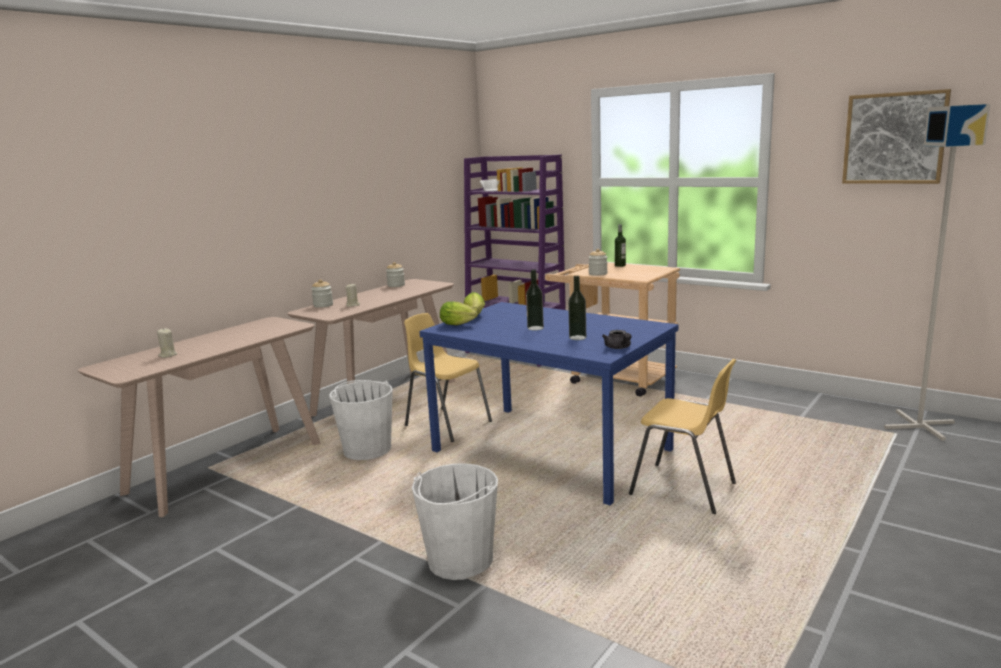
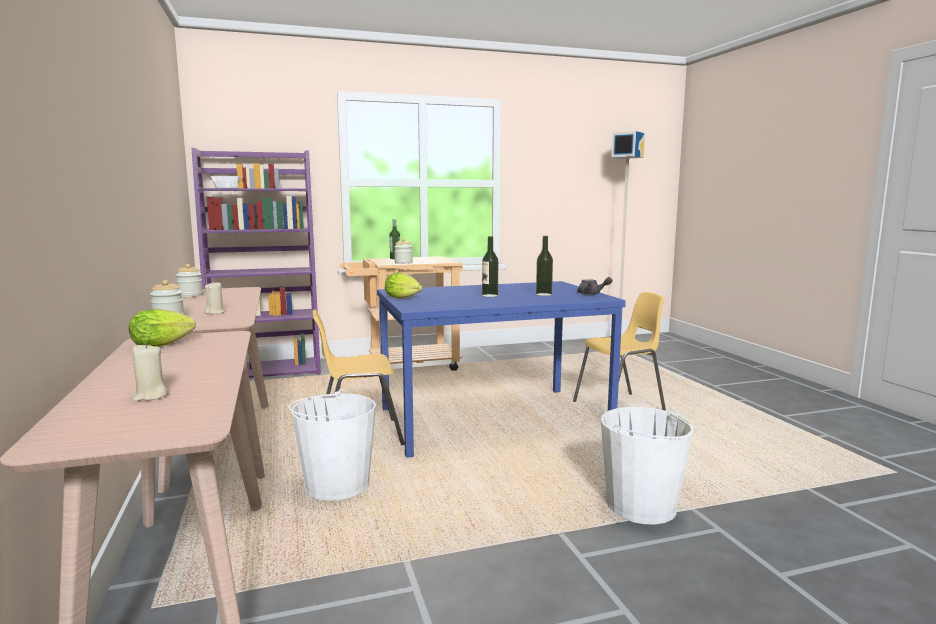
camera: 55 degrees left, 5 degrees down
(459, 324) = (419, 304): lettuce -> lettuce (165, 344)
(894, 138) = (577, 154): picture -> none

